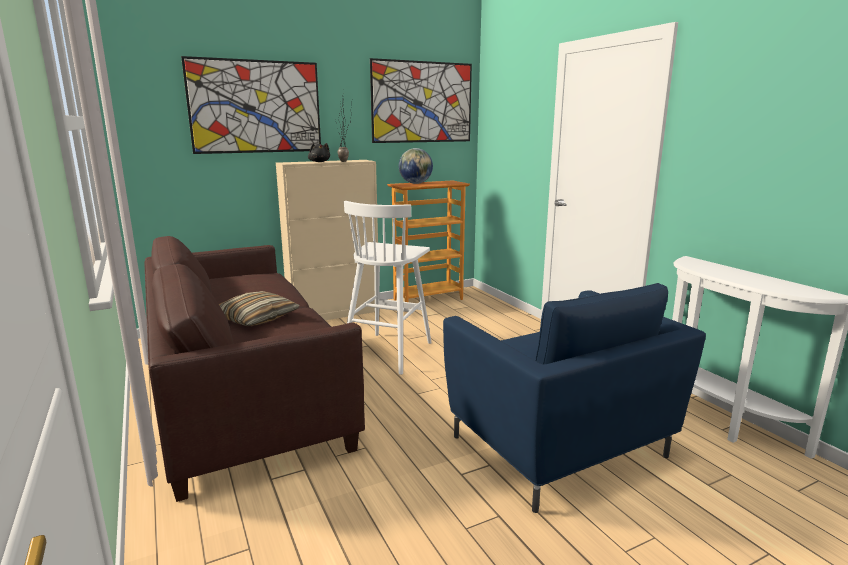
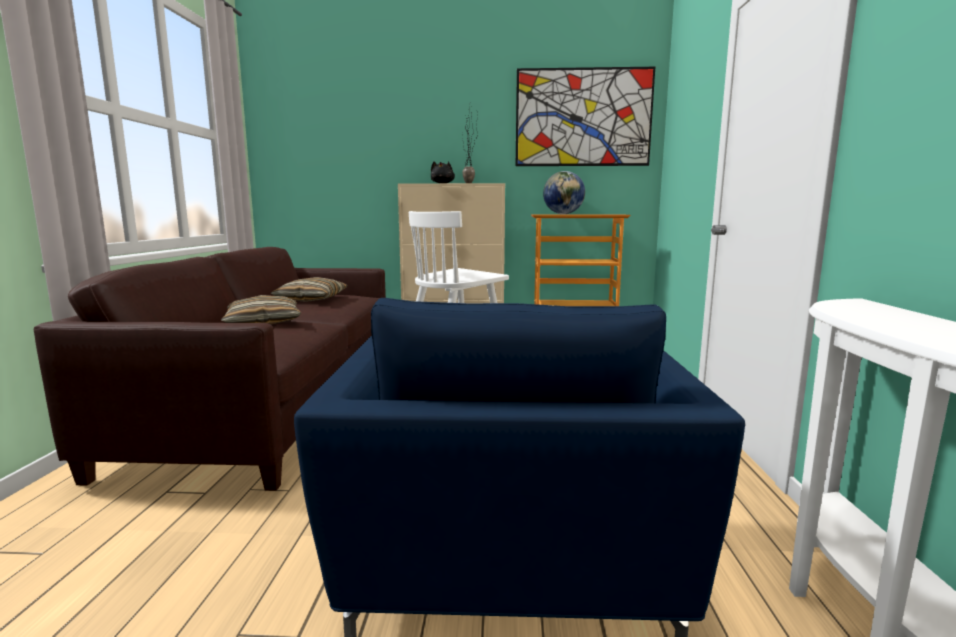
camera: 30 degrees right, 5 degrees down
(240, 286) = (311, 299): none -> pillow
(256, 107) = (389, 127): picture -> none

